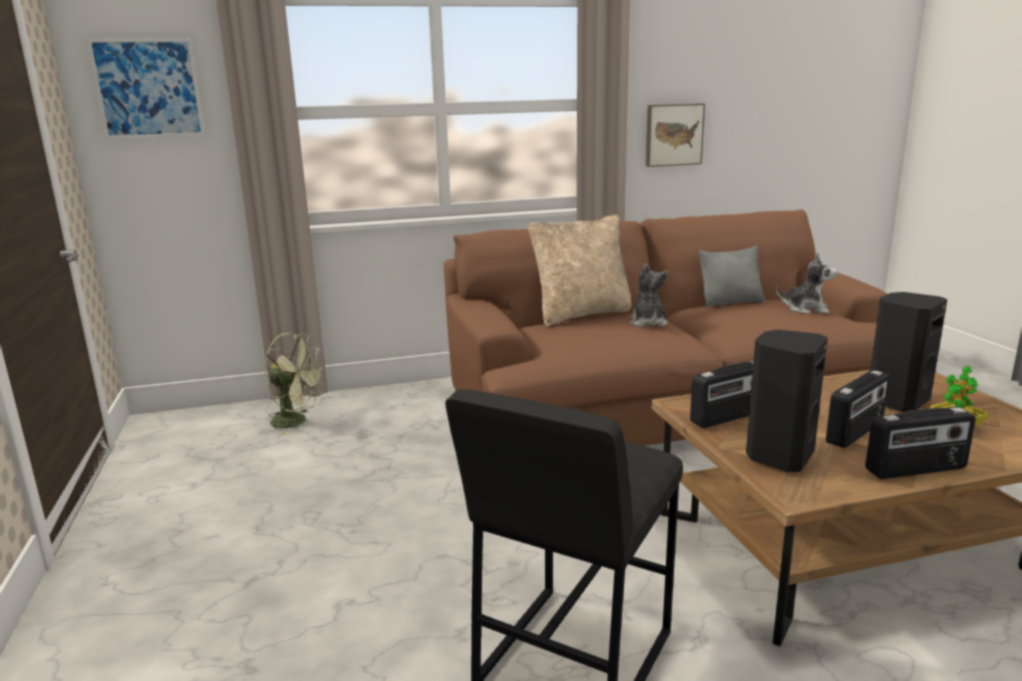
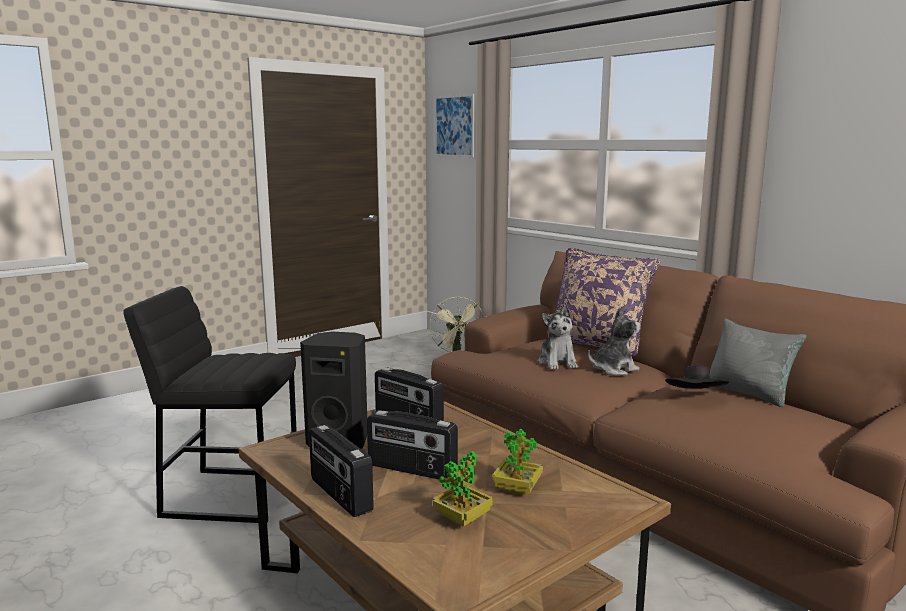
camera: 65 degrees right, 5 degrees down
(583, 316) = (598, 347): beige pillow -> purple pillow
(673, 135) = (841, 187): picture -> none
(737, 315) = (696, 397): none -> black hat
(805, 309) = (787, 428): plush toy -> plush toy (557, 362)
(896, 401) = (517, 489): black speaker -> potted plant

